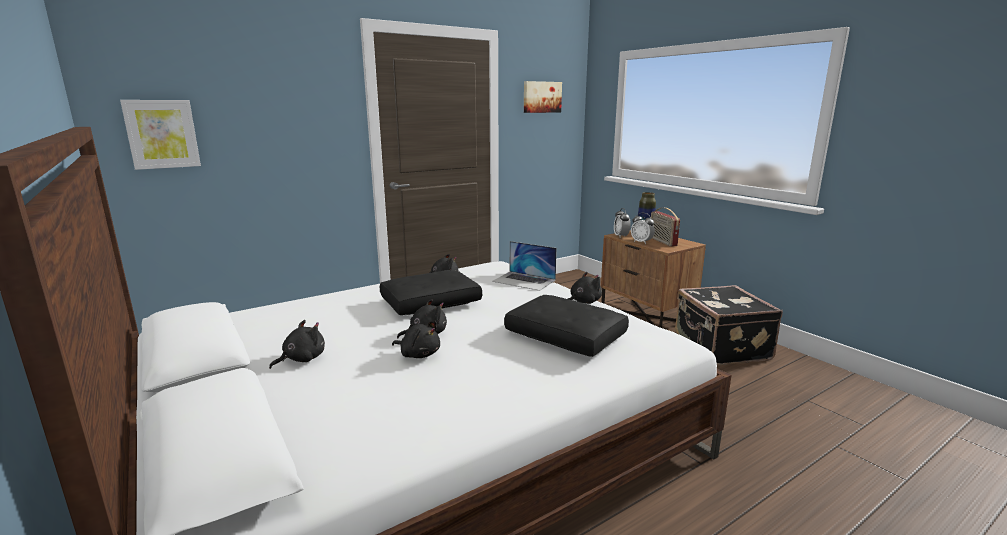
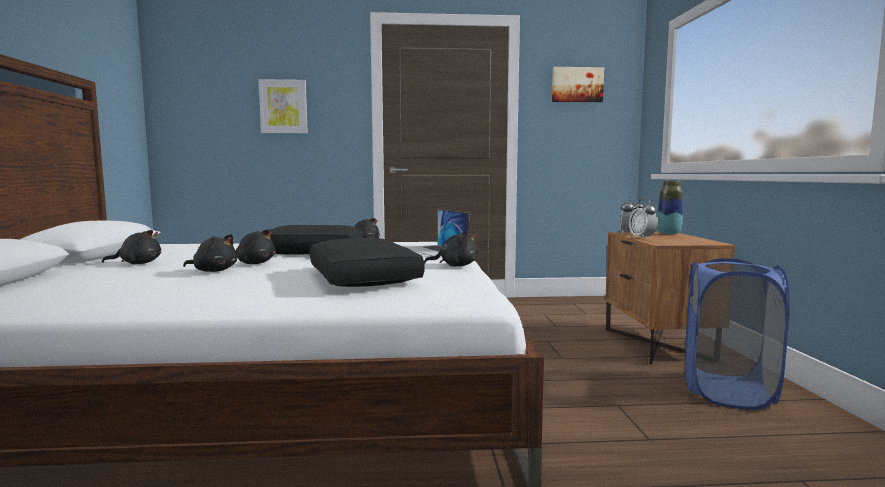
camera: 30 degrees right, 10 degrees down
(162, 134) = (199, 112): picture -> picture (283, 106)
(419, 354) = (214, 271): black plush toy -> black plush toy turned 45 degrees counterclockwise
(662, 241) = (672, 239): radio -> none
(720, 347) = (727, 392): black suitcase -> blue laundry basket

